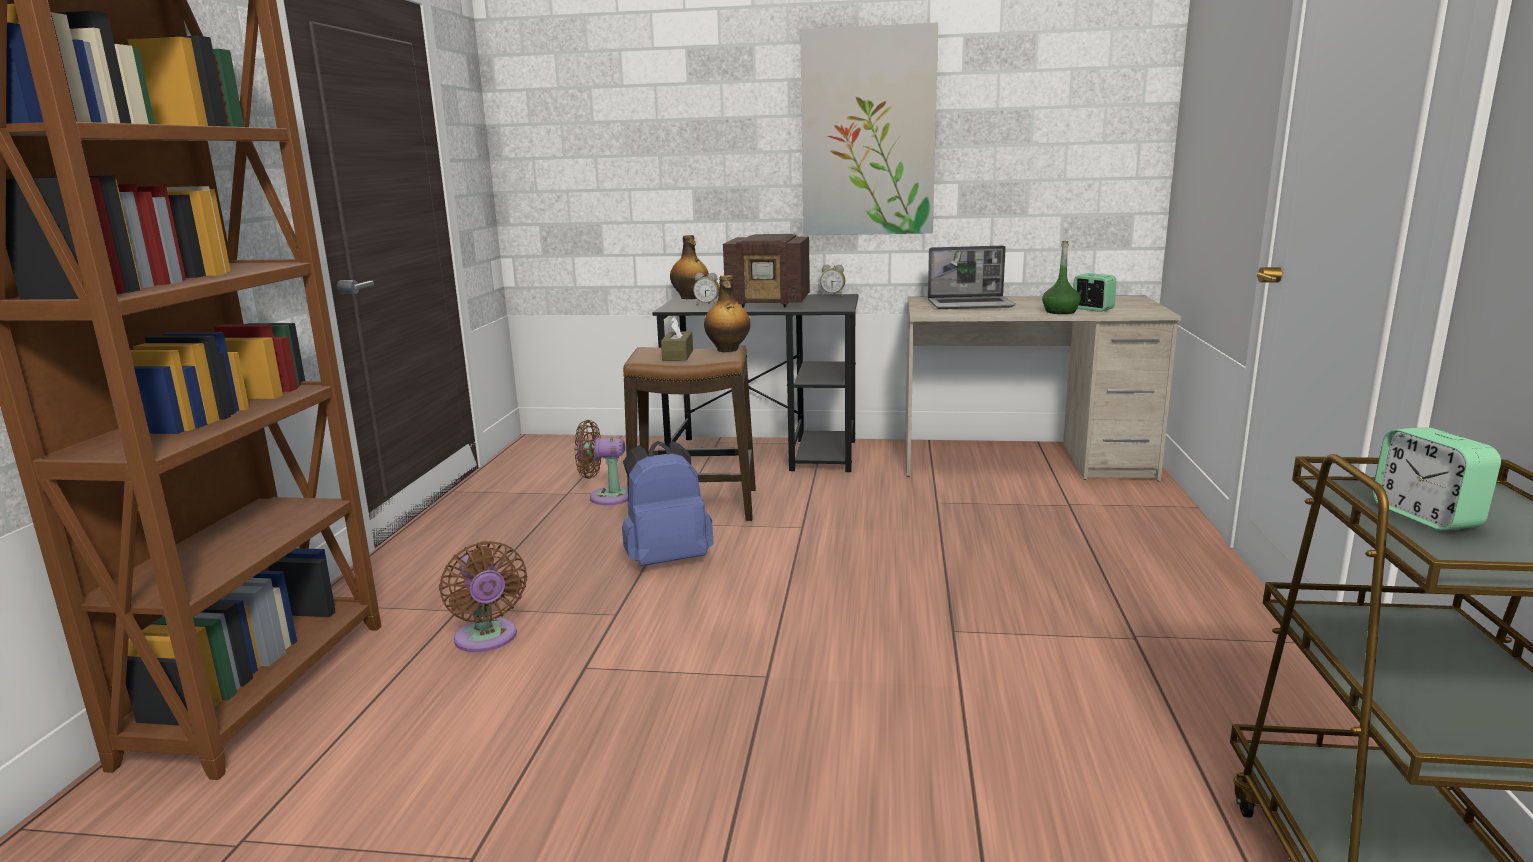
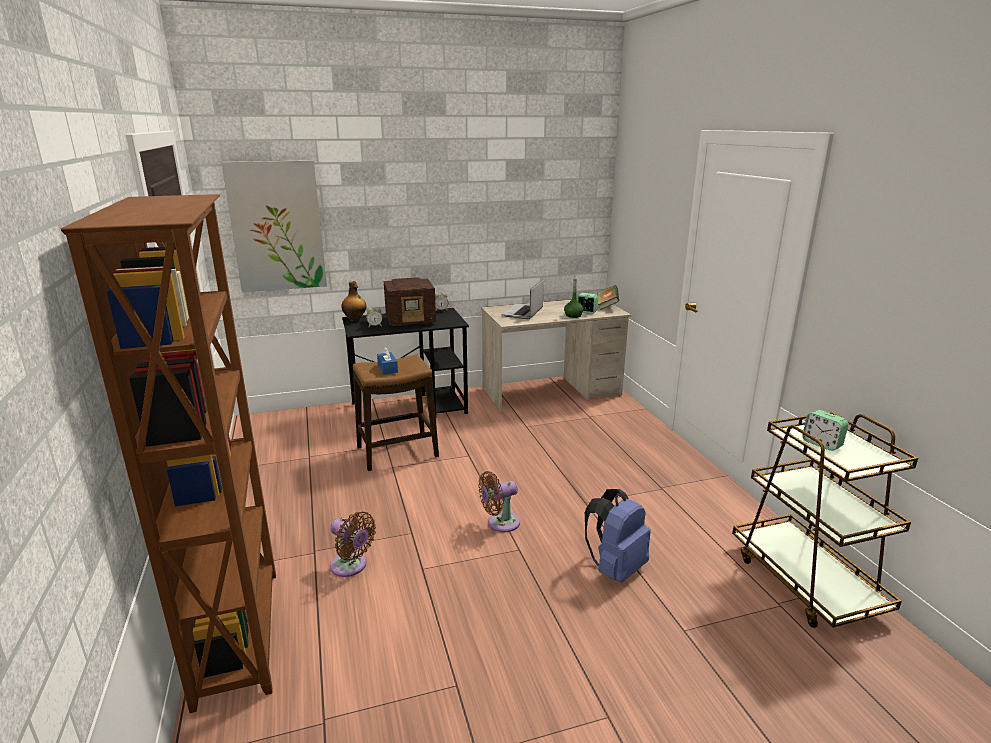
camera: 25 degrees left, 5 degrees up
(606, 497) = (337, 455): brown fan -> brown fan (500, 523)
(667, 559) = (411, 491): blue backpack -> blue backpack (615, 568)
(678, 355) = (387, 368): brown tissue box -> blue tissue box
(727, 350) = (414, 361): bottle -> none
(868, 133) = (455, 215): picture -> picture (277, 227)
(971, 305) = (523, 312): laptop -> laptop turned 135 degrees clockwise
(1143, 305) = (607, 306): none -> book

